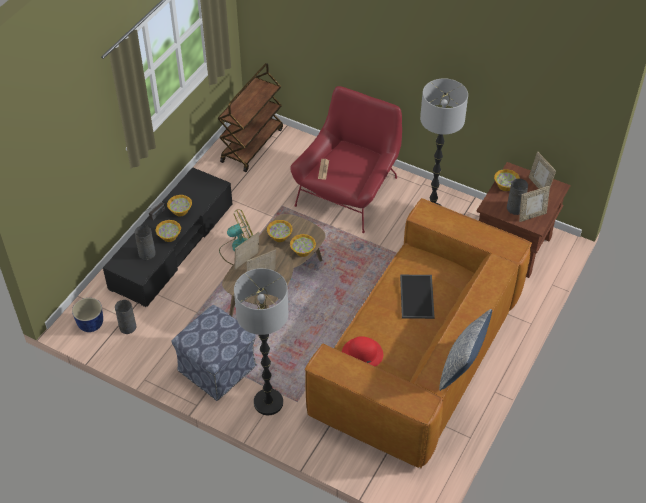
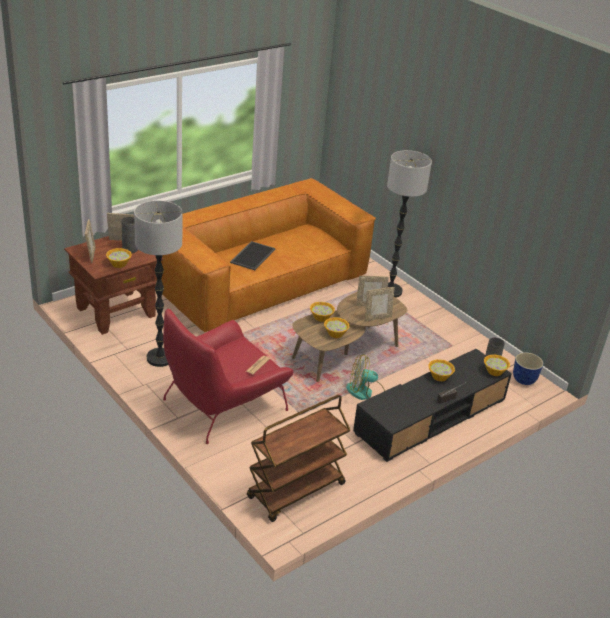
camera: 160 degrees left, 15 degrees down
(147, 253) = (465, 370): grey vase -> none
(180, 211) = (421, 394): bowl -> bowl (494, 371)
(217, 367) = (421, 320): ottoman -> none
(362, 353) = (319, 243): red hat -> none
(461, 367) = (267, 189): pillow -> none

